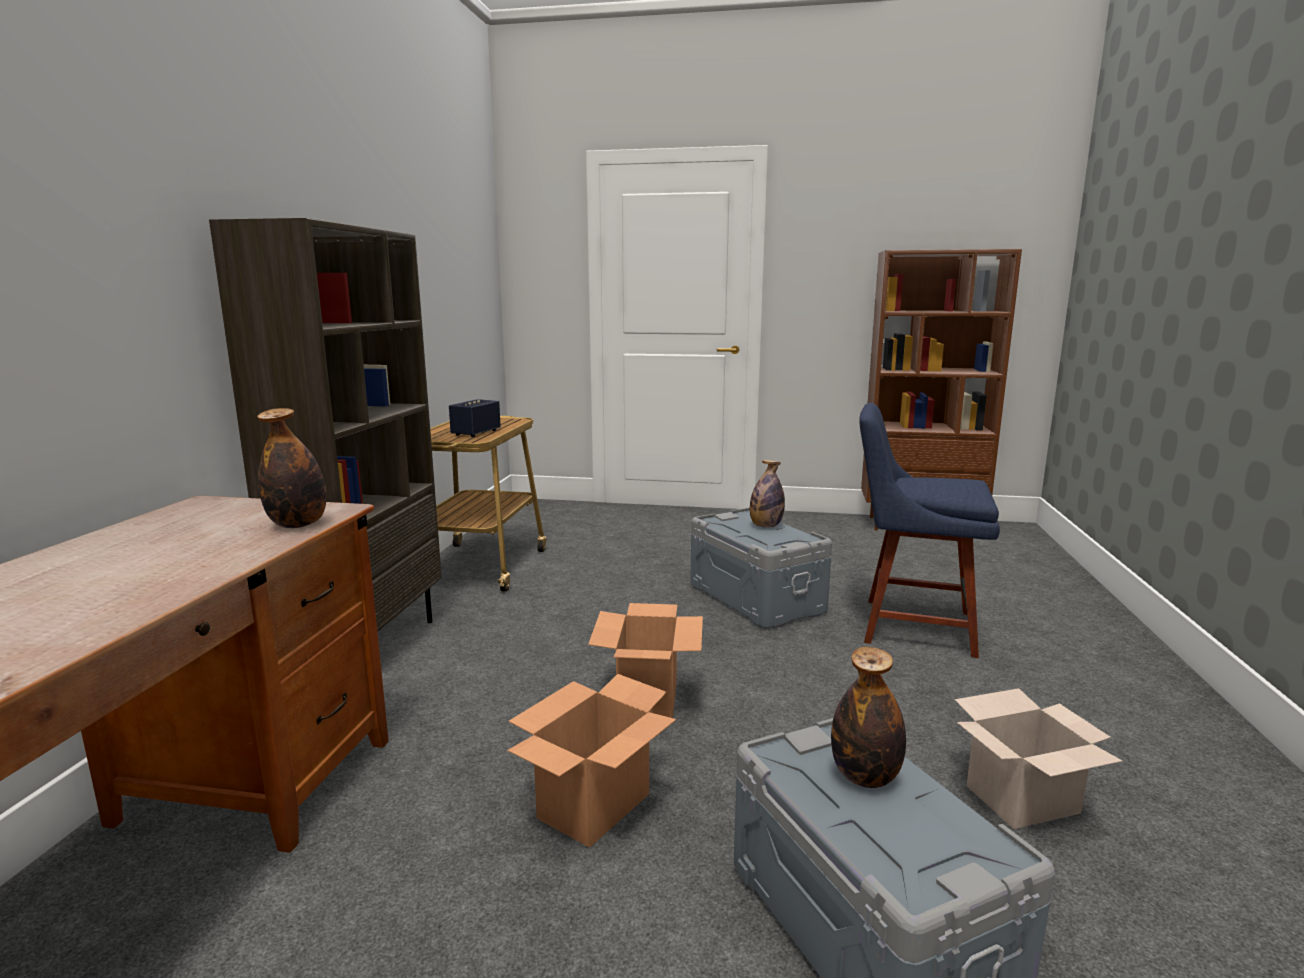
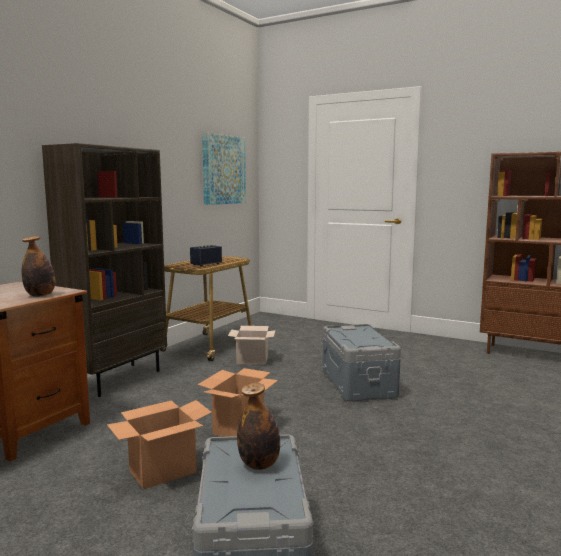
camera: 20 degrees right, 5 degrees down
(460, 269) = (223, 170): none -> picture
(765, 526) = (367, 335): bottle -> none
(910, 626) = (450, 413): blue chair -> none
(1021, 801) = (420, 522): cardboard box -> cardboard box (251, 360)

